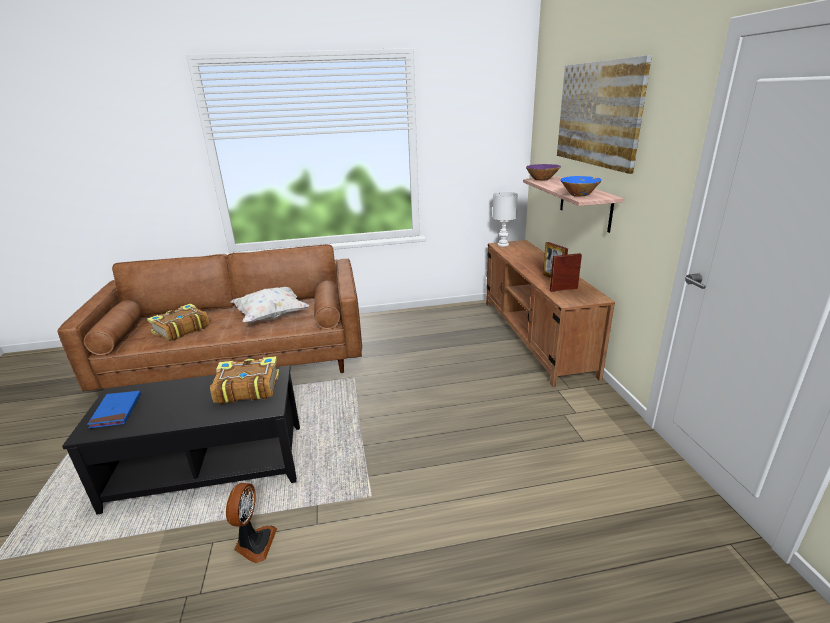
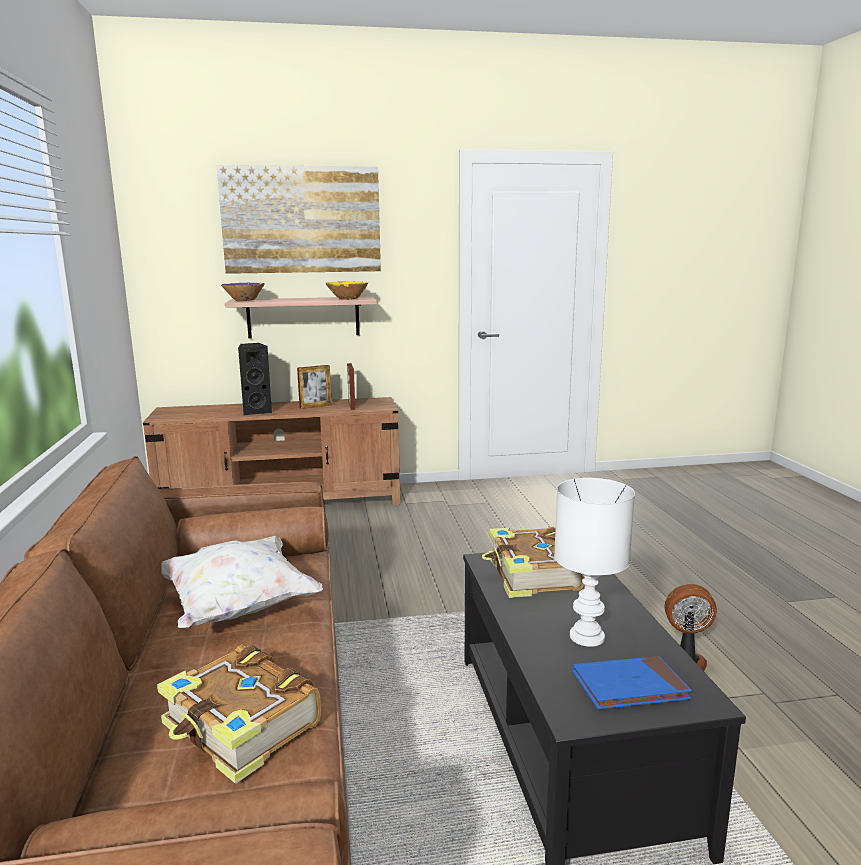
camera: 90 degrees left, 10 degrees down
(502, 244) = (163, 416): white table lamp -> white table lamp (587, 638)
(527, 263) = (256, 411): none -> black speaker
(579, 195) = (347, 299): blue bowl -> yellow bowl

